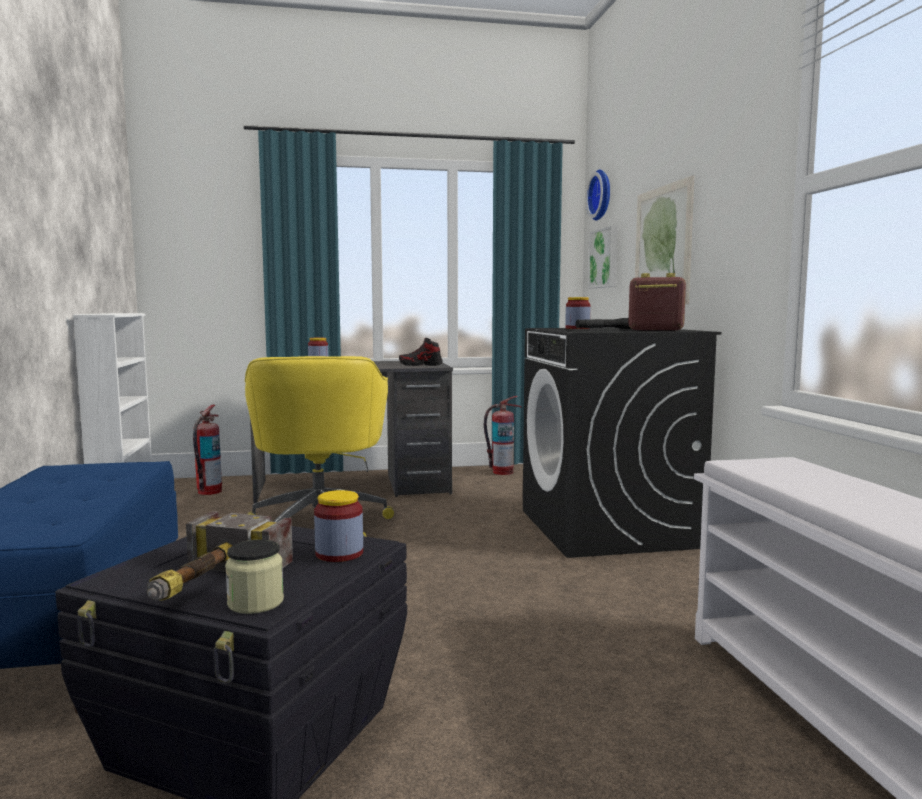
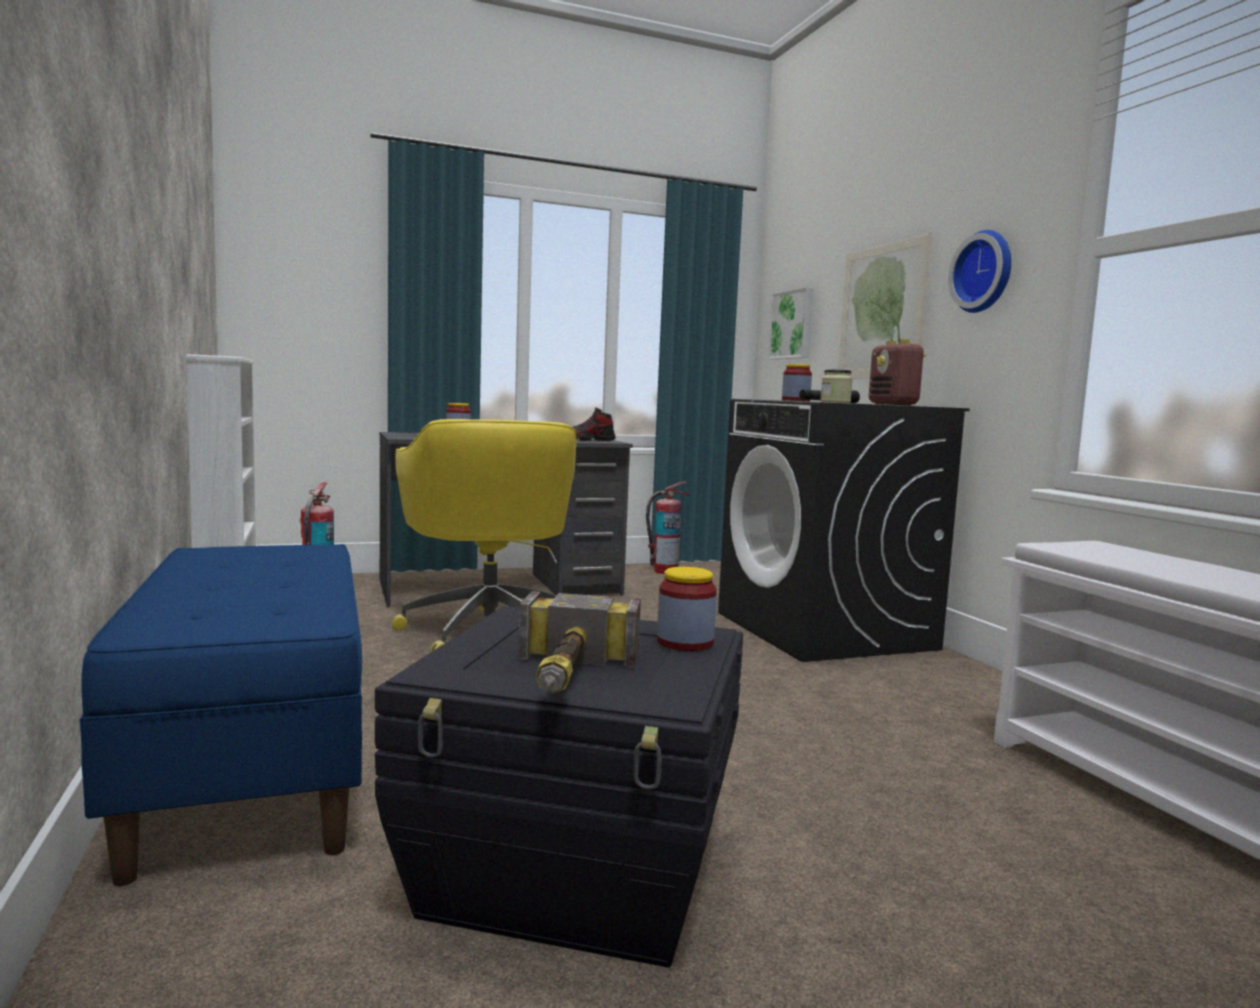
camera: 10 degrees left, 0 degrees up
(255, 603) = (654, 694): jar -> jar (835, 402)
(602, 195) = (790, 252): wall clock -> wall clock (985, 272)
(655, 330) = (893, 404): radio -> radio turned 105 degrees counterclockwise

